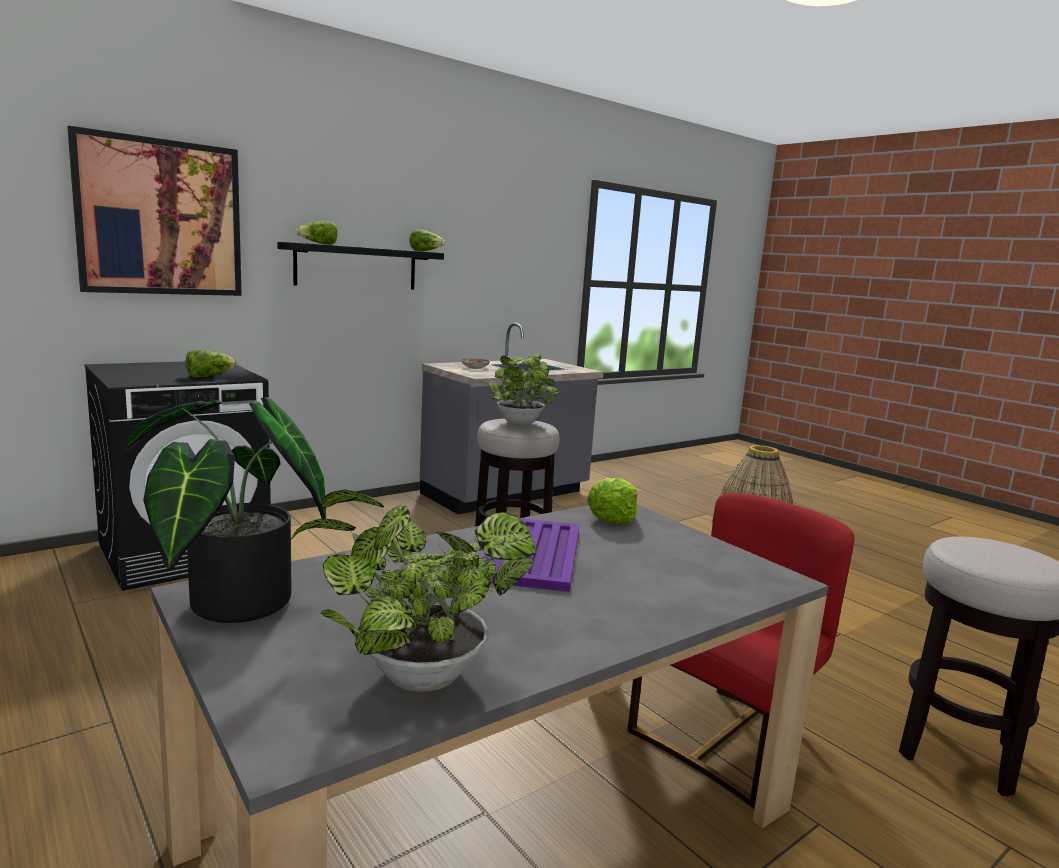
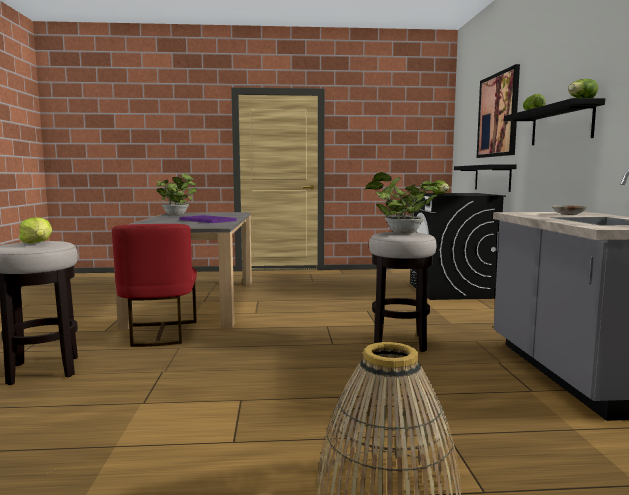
camera: 125 degrees right, 5 degrees down
(154, 332) = (492, 178): none -> black shelf
(230, 606) = (229, 213): potted plant -> none
(612, 517) = (214, 225): lettuce -> lettuce (37, 243)

